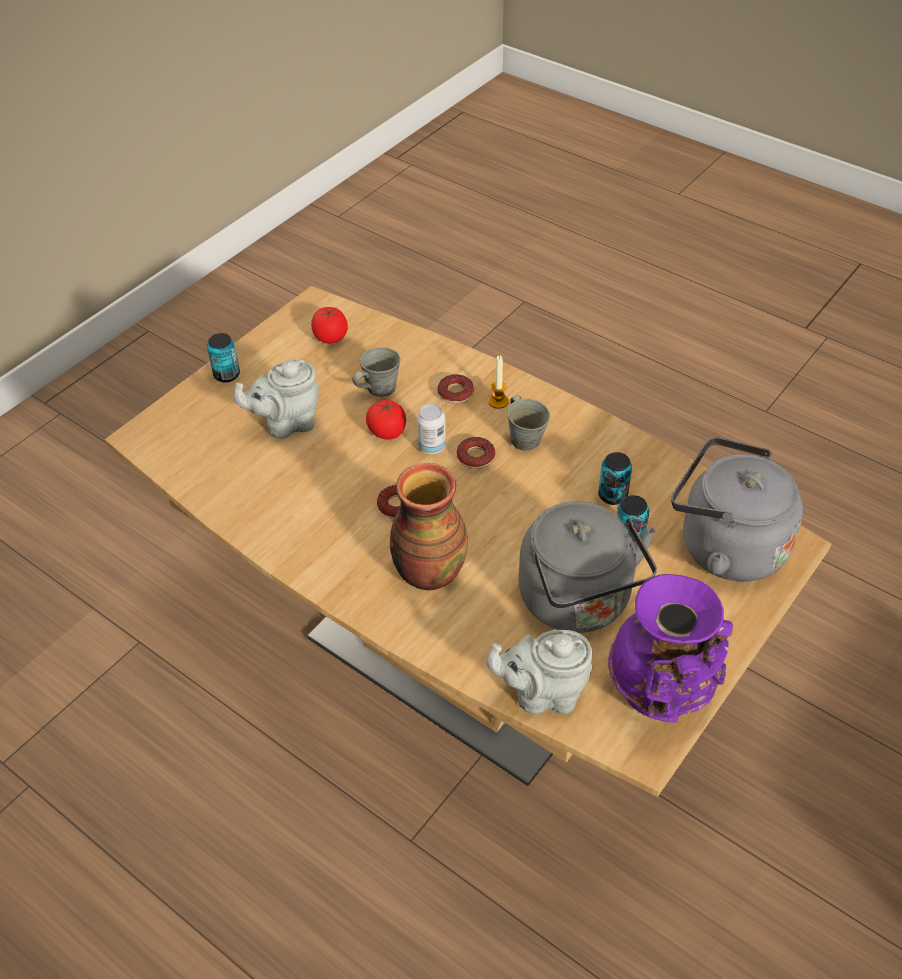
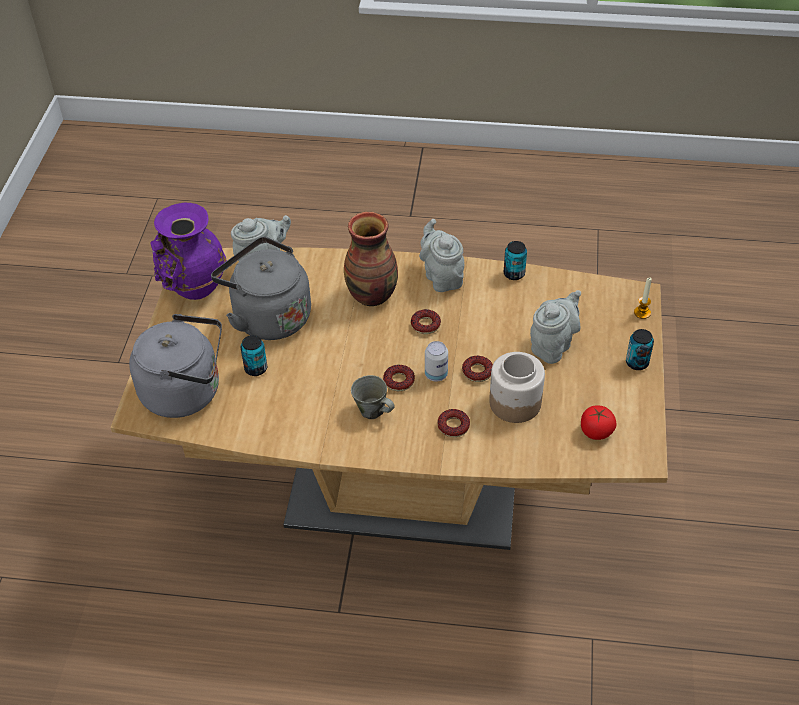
camera: 150 degrees right, 0 degrees up
(326, 557) = (442, 277): none -> grey teapot
(379, 389) = (514, 403): grey mug -> jar
(387, 431) = (477, 372): tomato -> donut
(498, 401) = (415, 433): candle -> candle (642, 313)
(612, 495) = (282, 395): can -> can (514, 274)

